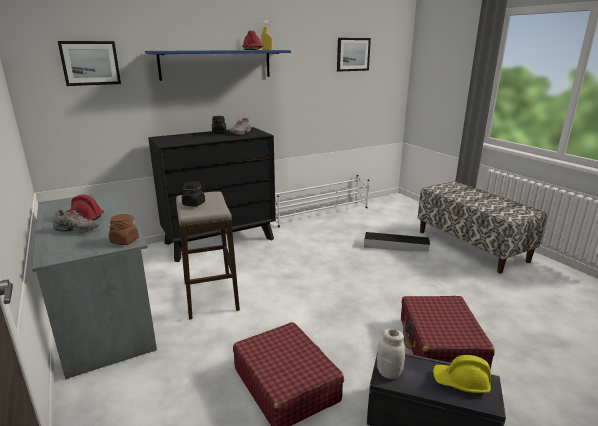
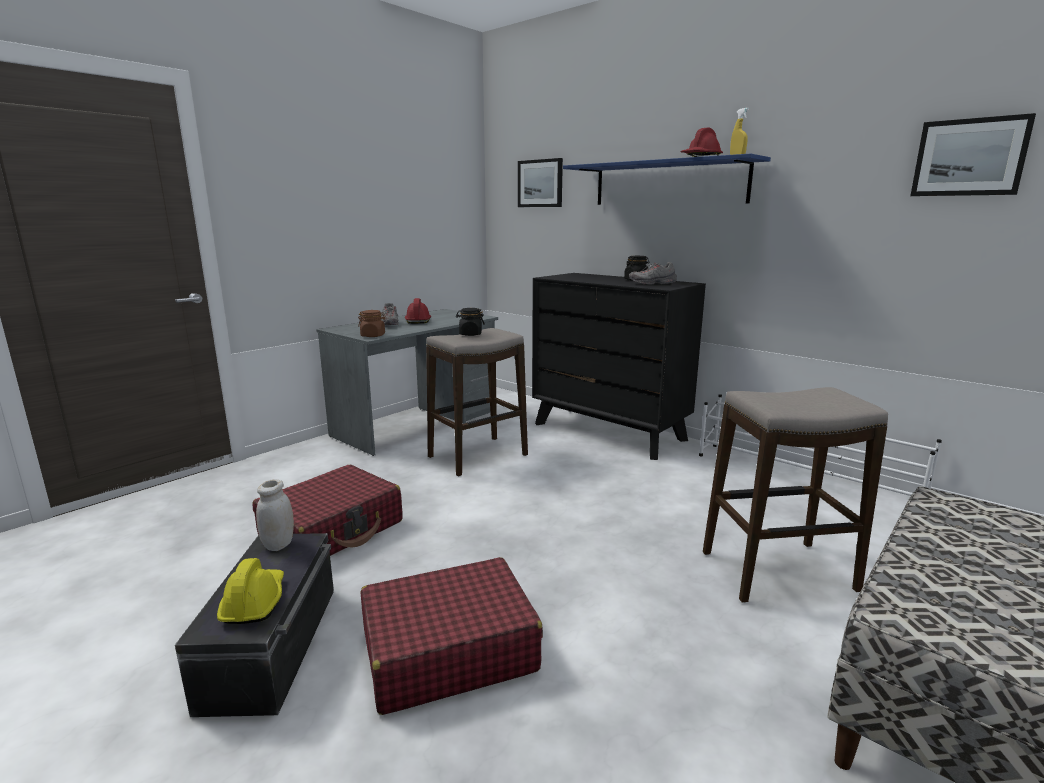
camera: 70 degrees right, 5 degrees down
(396, 246) = (778, 572): black storage box -> stool

